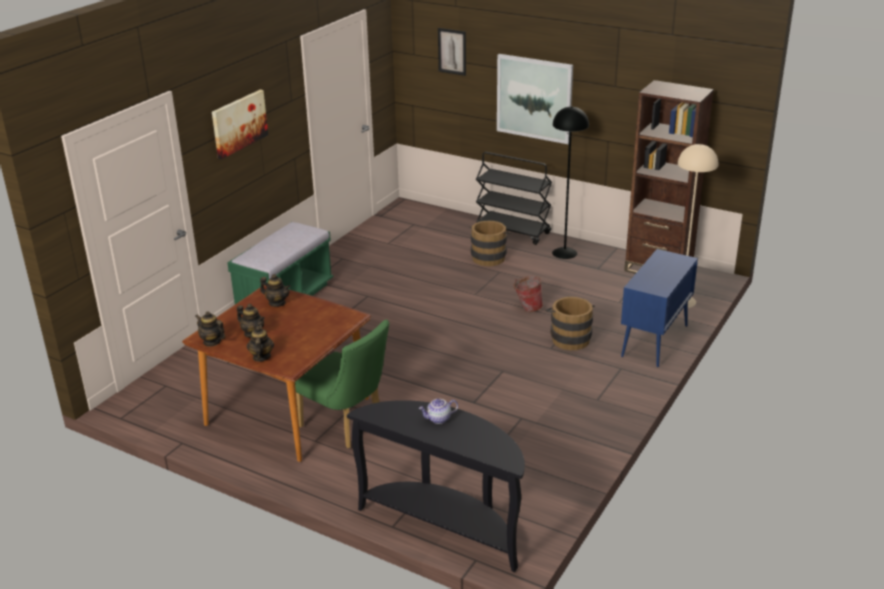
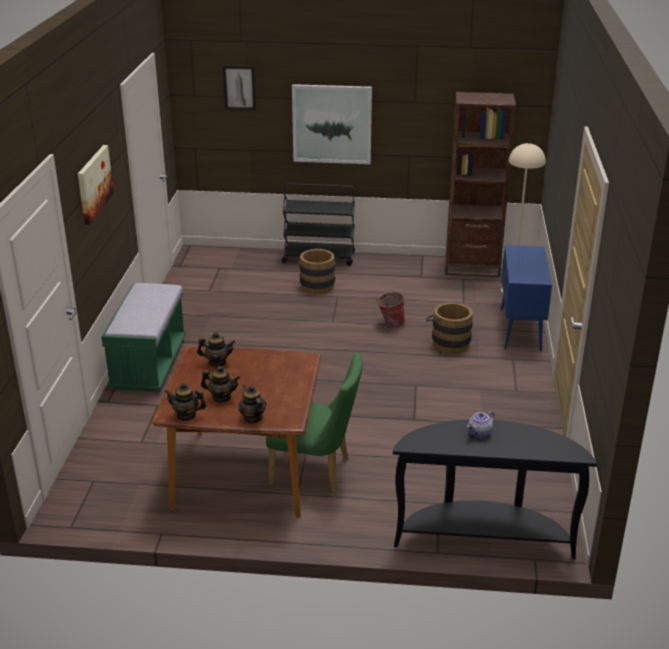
camera: 25 degrees left, 0 degrees up
(565, 253) = (381, 268): black floor lamp -> none

